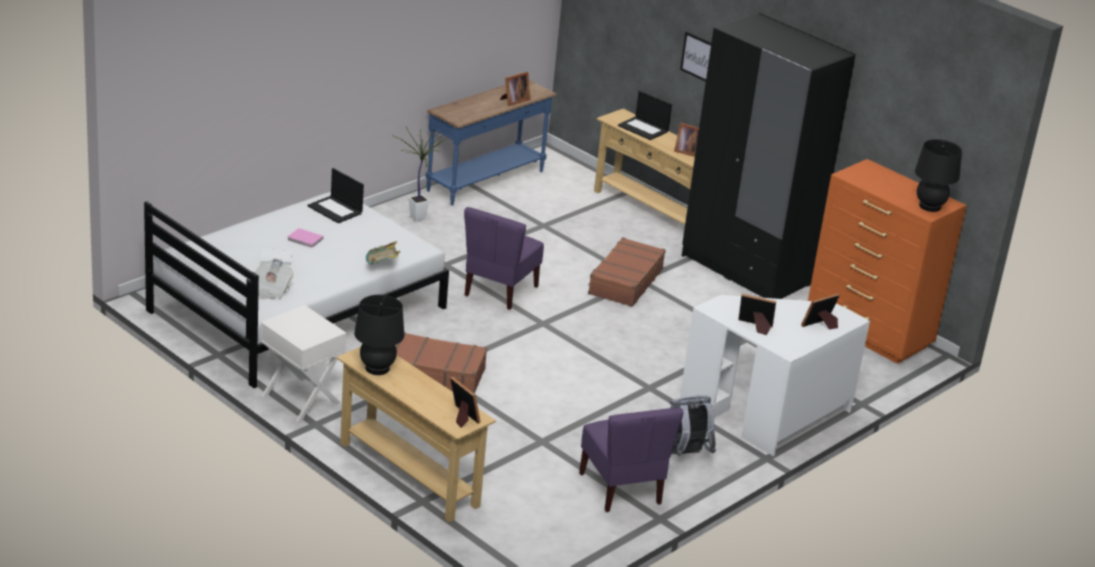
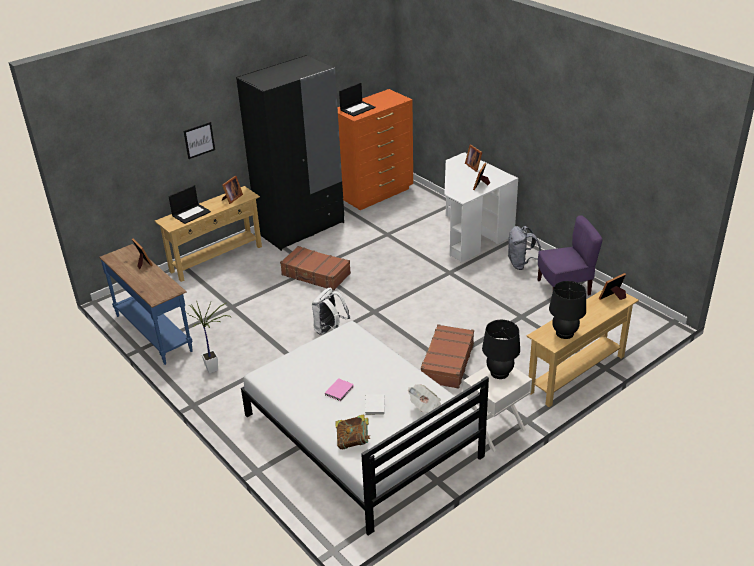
camera: 80 degrees left, 5 degrees up
(335, 210) = (286, 375): laptop -> laptop (357, 108)
(382, 267) = (381, 348): book -> book (353, 442)
(499, 291) = (329, 329): purple chair -> white backpack
(930, 206) = (393, 98): black table lamp -> black table lamp (499, 373)

